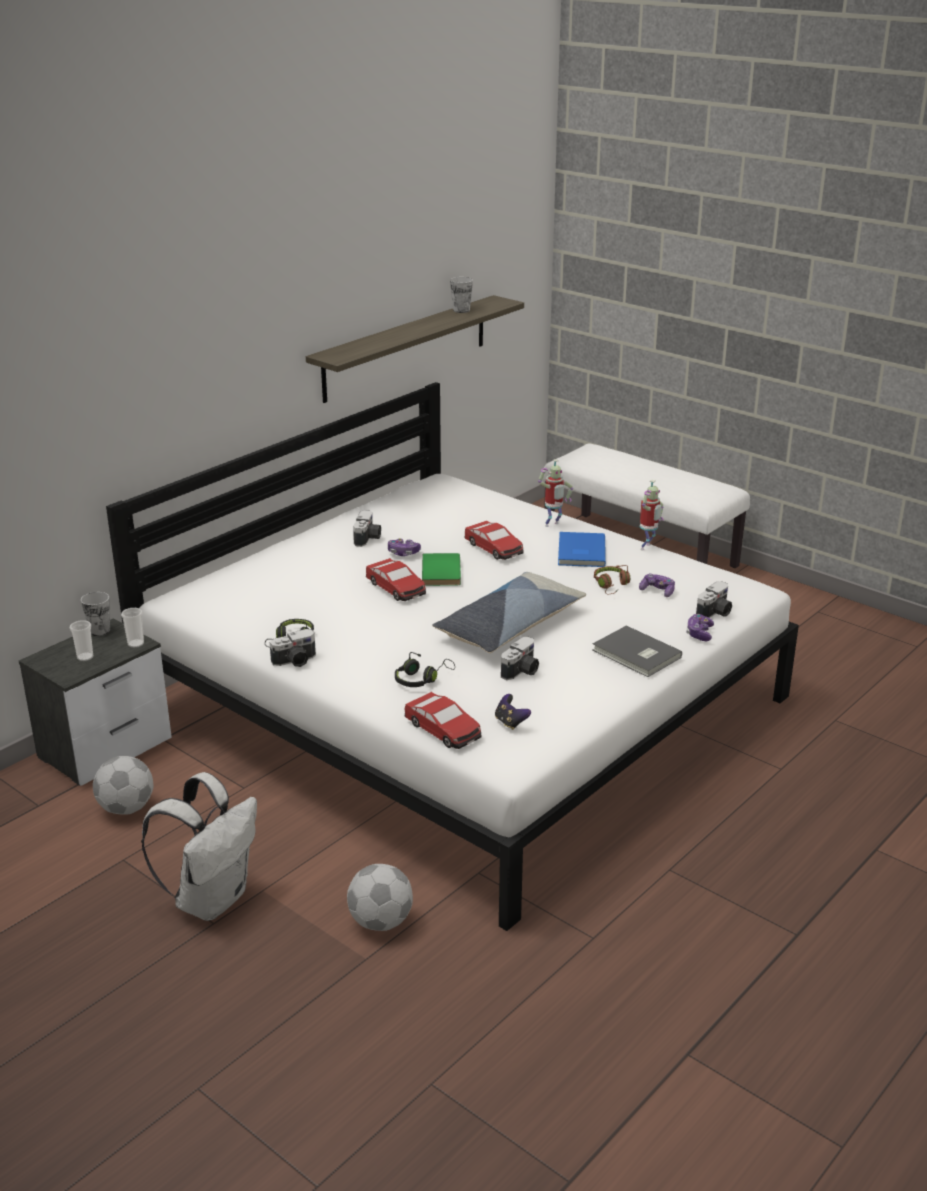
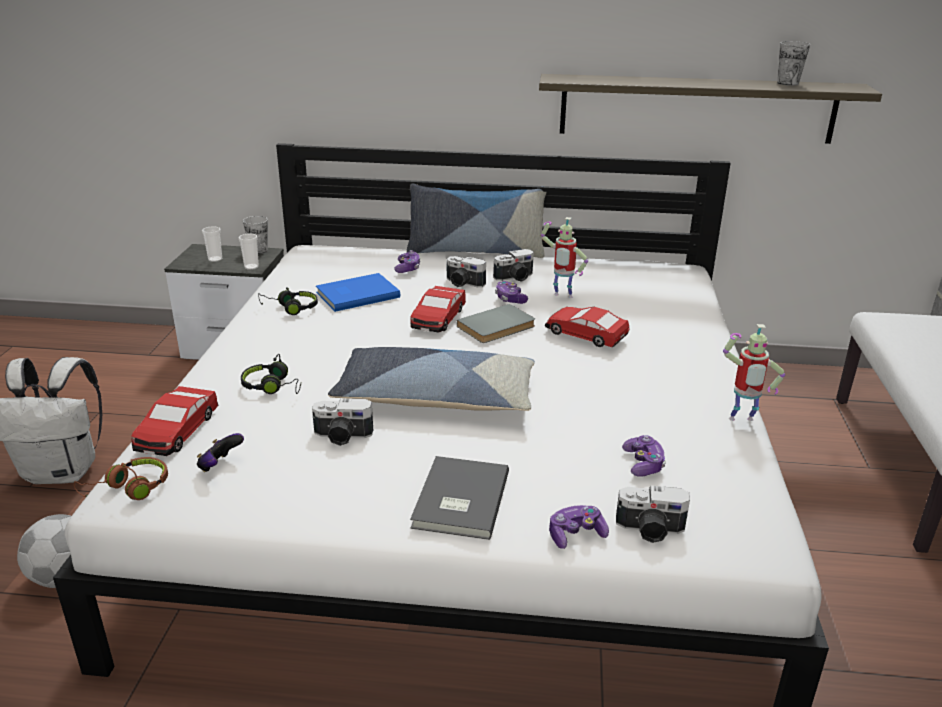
camera: 55 degrees right, 0 degrees up
(126, 808) = (167, 386): football -> none
(286, 571) = (408, 268): none -> game controller
(292, 535) = (475, 251): none -> pillow
(295, 661) = (253, 322): camera -> camera (463, 283)
(443, 572) = (497, 327): green book -> grey book
(494, 548) = (585, 334): toy car -> toy car turned 105 degrees clockwise
(552, 525) = (691, 348): toy robot -> toy robot (561, 296)
(579, 552) = (657, 382): blue book -> blue book (356, 294)
(611, 585) = (611, 428): brown headphones -> brown headphones (128, 489)

